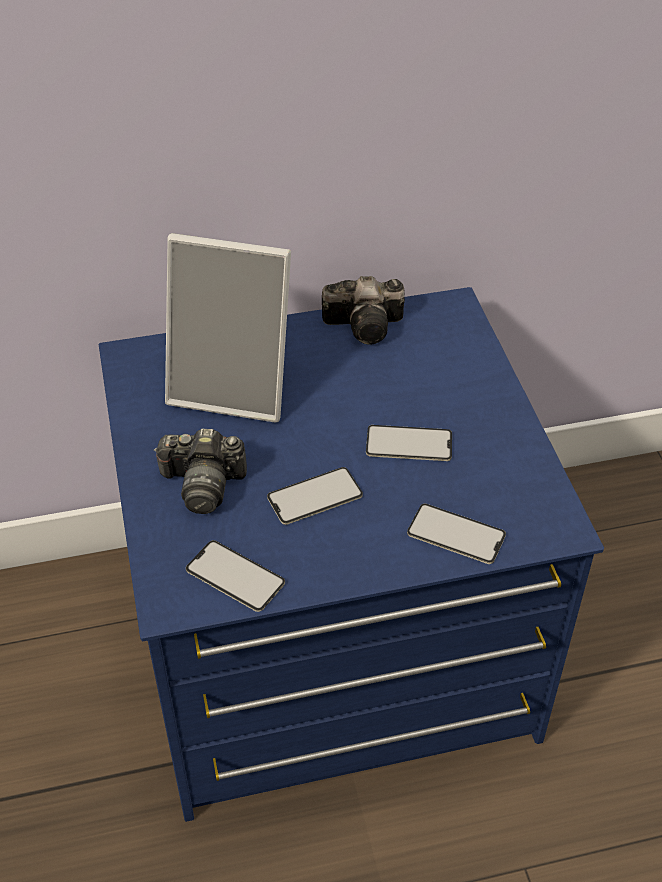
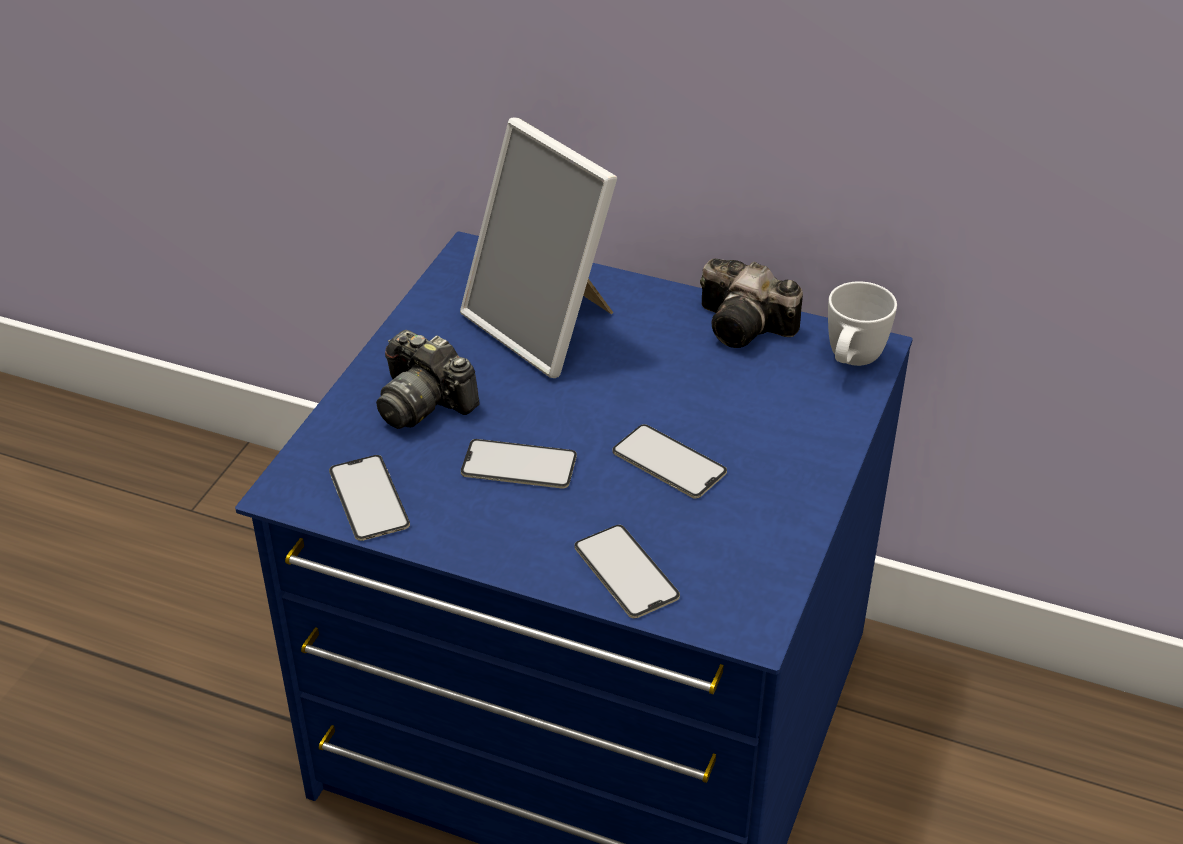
camera: 35 degrees right, 5 degrees down
(453, 320) = (851, 362): none -> white mug

